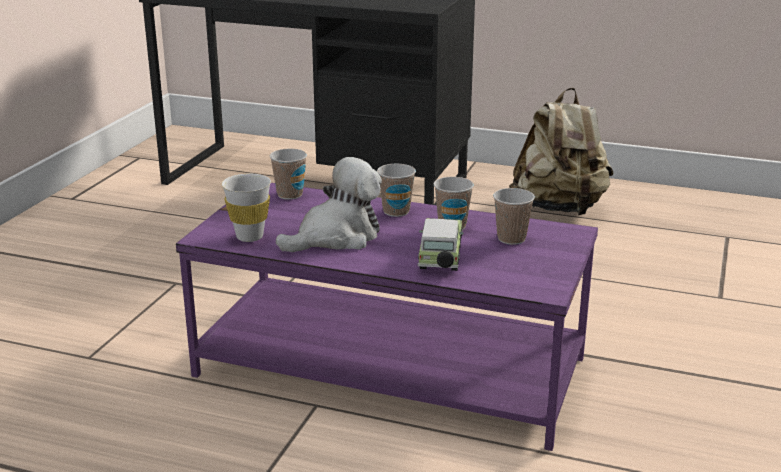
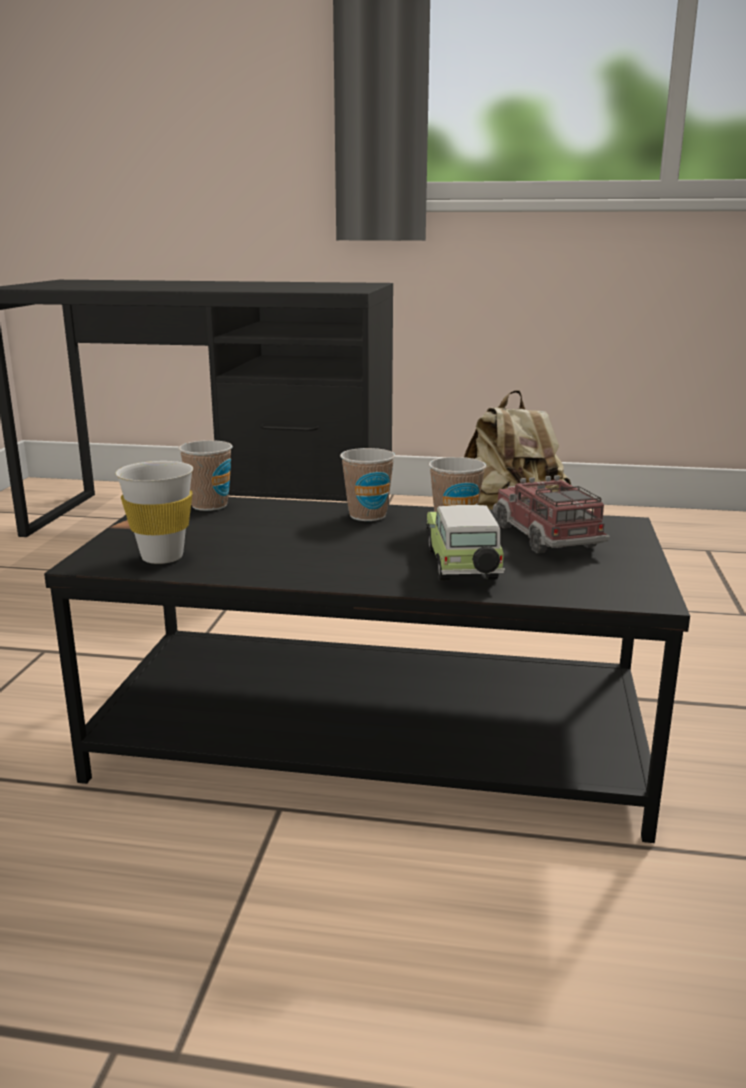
camera: 10 degrees left, 5 degrees down
(336, 237) = (295, 550): plush toy -> none
(388, 367) = (370, 740): purple coffee table -> black coffee table
(511, 239) = (546, 536): cup -> toy truck

